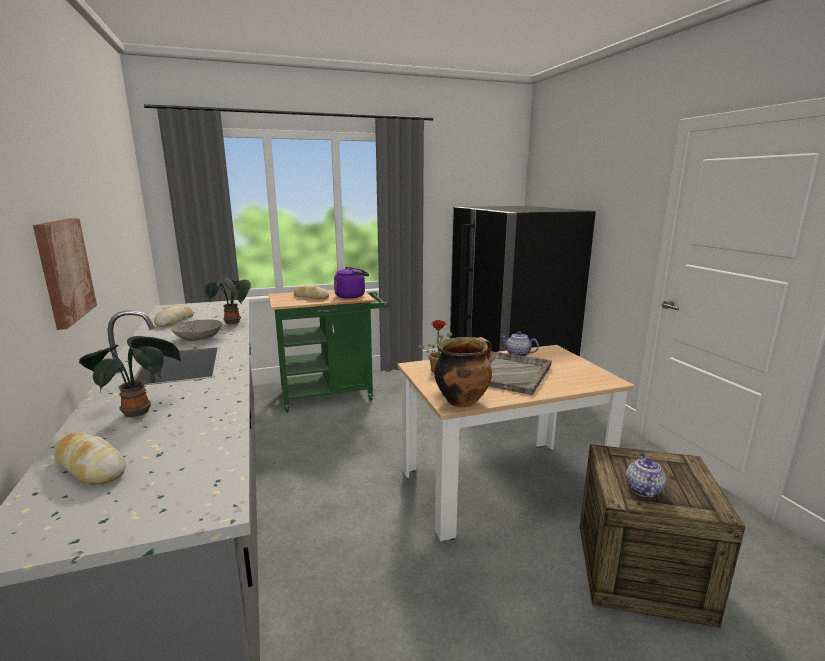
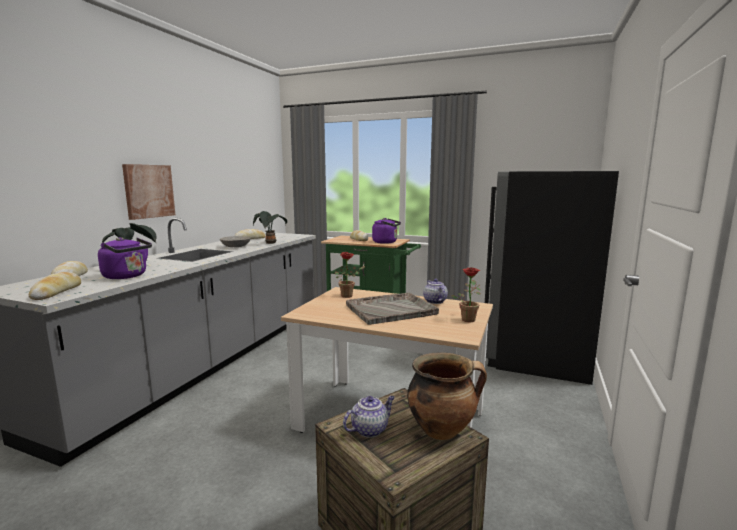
camera: 40 degrees right, 5 degrees down
(173, 496) = (57, 292): none -> bread
(199, 429) = (127, 276): none -> purple kettle
(462, 400) = (314, 314): cooking pot -> cooking pot (442, 430)
(576, 364) = (467, 319): none -> potted plant

